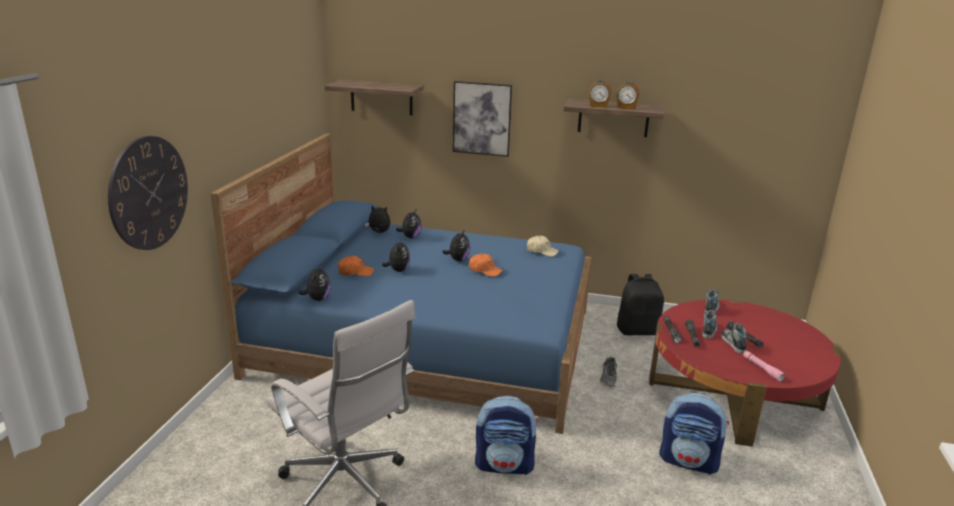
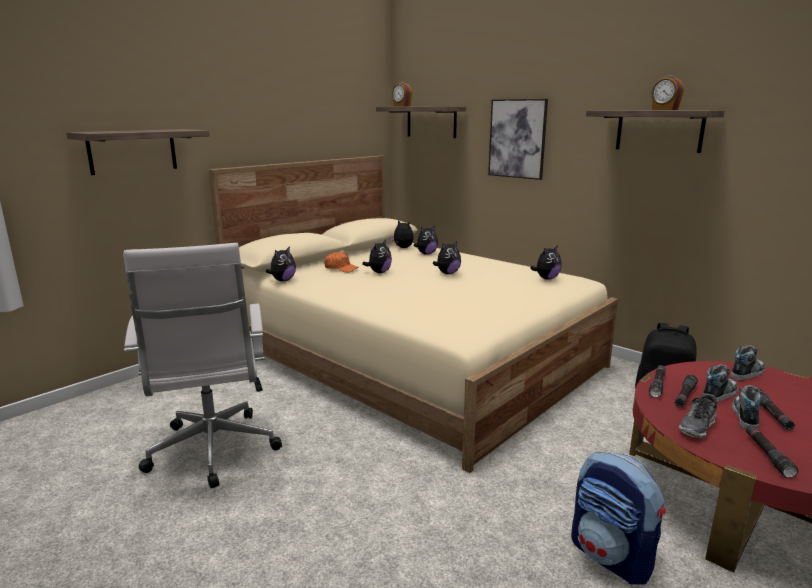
camera: 30 degrees right, 5 degrees down
(149, 193) = (133, 151): wall clock -> shelf
(426, 342) = (411, 357): blue bed -> beige bed
(485, 270) = (463, 283): orange cap -> none
(505, 465) = (375, 483): backpack -> none
(542, 251) = (546, 278): beige cap -> plush toy
(598, 106) = (630, 109): alarm clock -> alarm clock (401, 106)
(608, 378) = (580, 434): shoe -> shoe (697, 426)
(762, 369) = (767, 455): pink flashlight -> black flashlight

